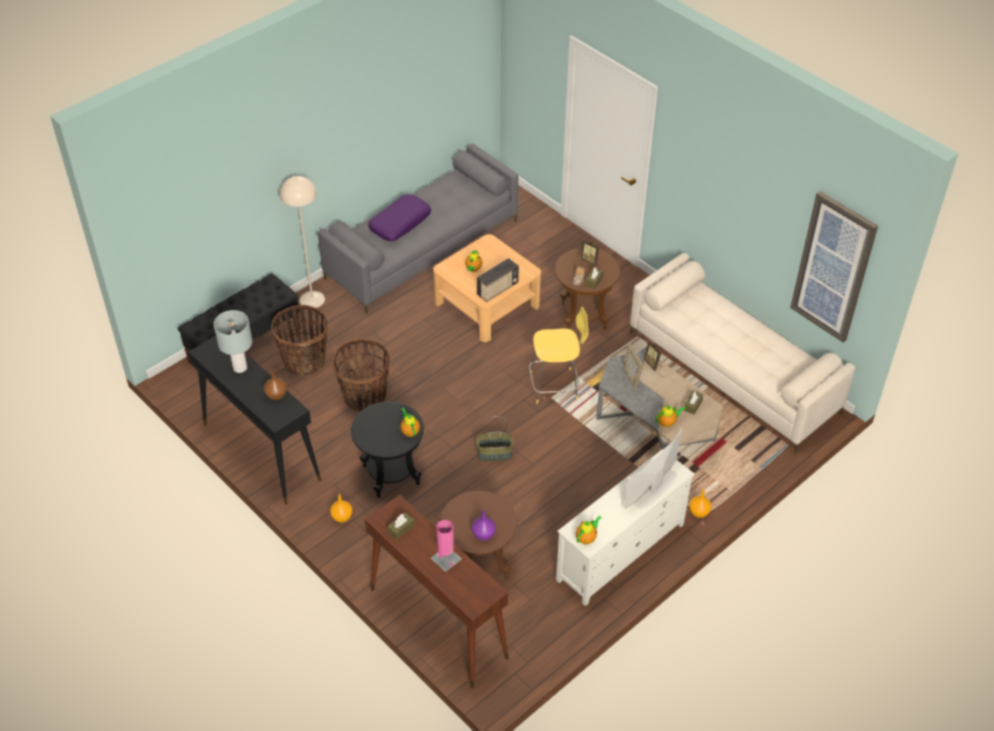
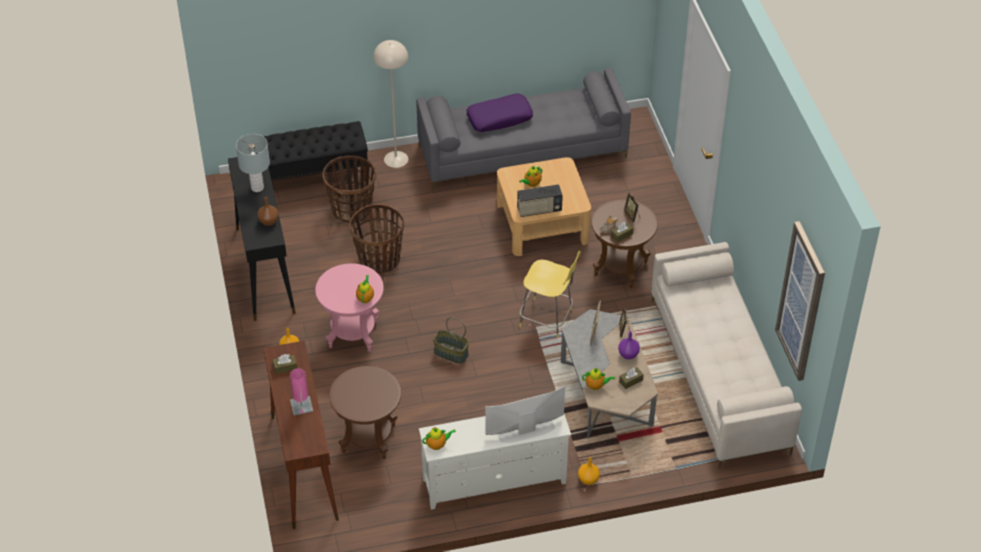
camera: 30 degrees right, 0 degrees up
(391, 475) = (353, 334): black side table -> pink side table
(483, 534) = (361, 405): purple vase -> purple vase (628, 354)

